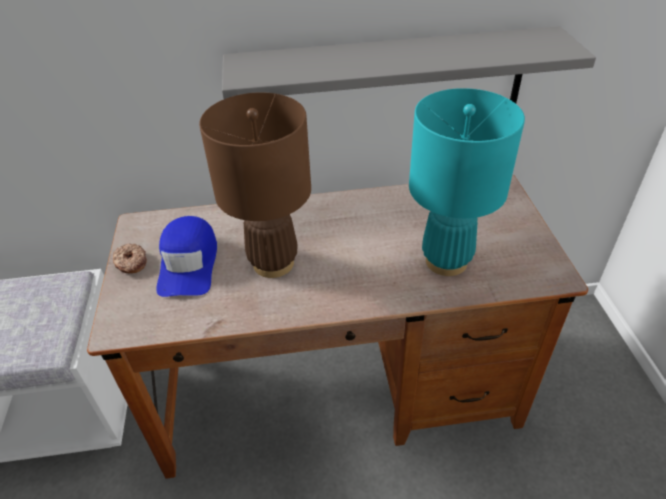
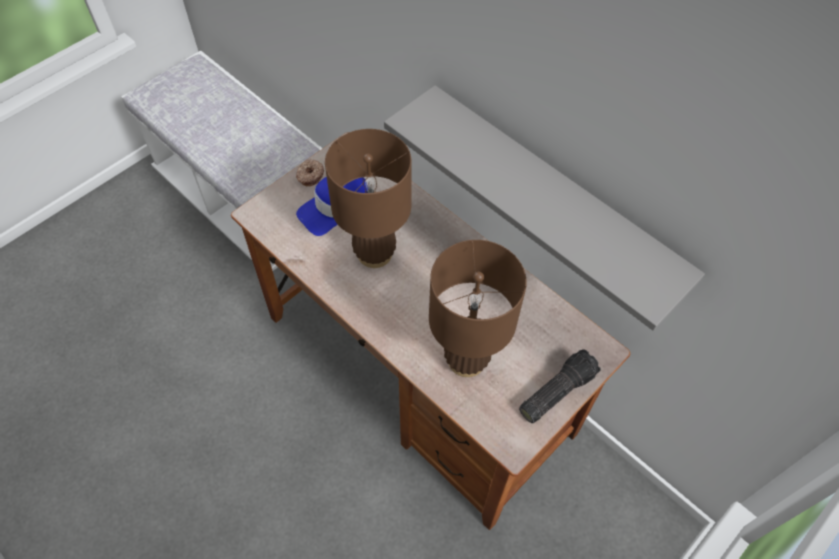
camera: 50 degrees right, 15 degrees up
(446, 261) = (466, 359): turquoise table lamp -> brown table lamp
(519, 226) = (556, 391): none -> flashlight

